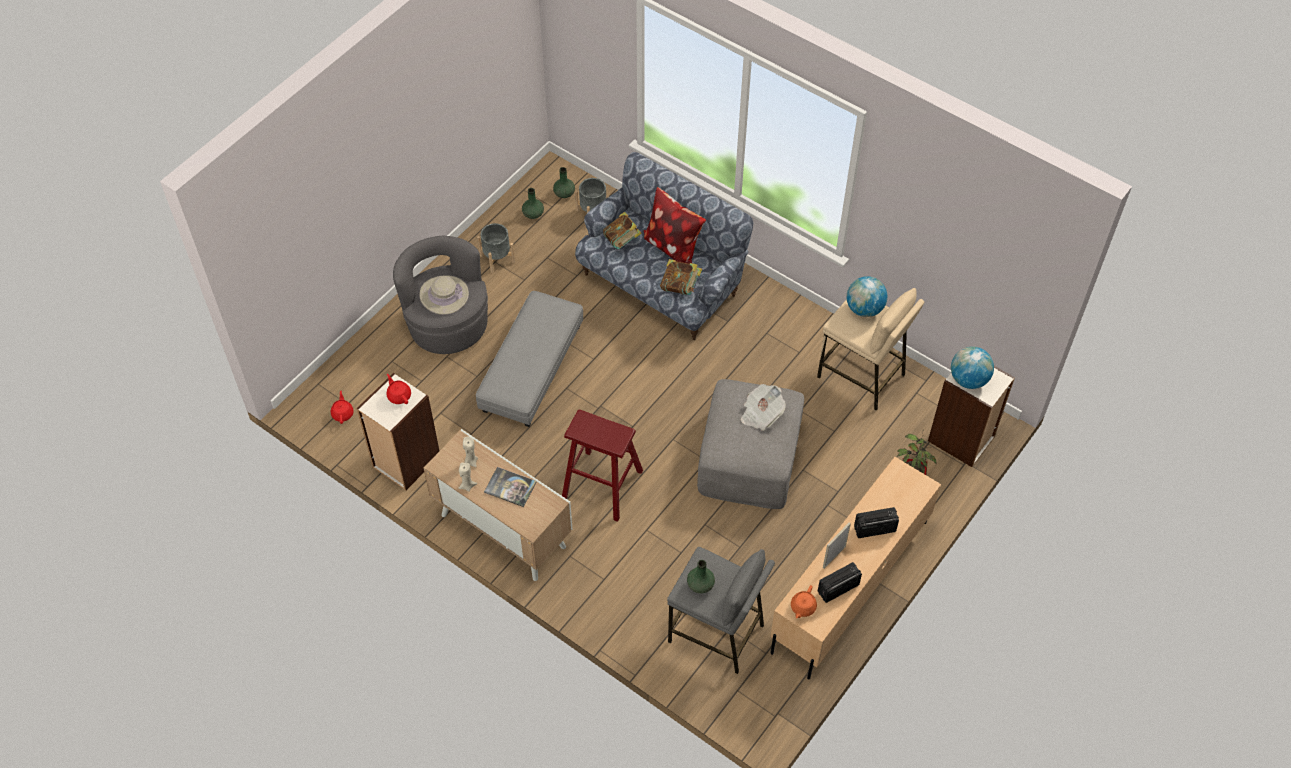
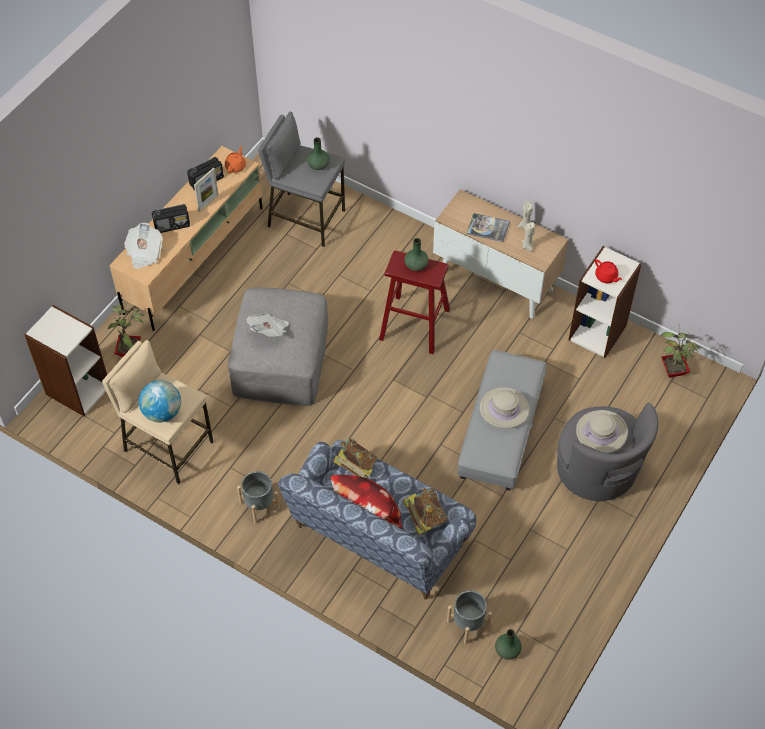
camera: 175 degrees right, 0 degrees up
(343, 413) = (672, 371): red teapot -> potted plant
(497, 258) = (566, 553): grey planter -> grey planter (259, 505)
(529, 346) = (504, 409): none -> beige hat
(533, 214) = (538, 617): green vase -> green vase (416, 265)
(903, 495) = (144, 253): none -> newspaper
(968, 379) = (69, 329): globe -> none

